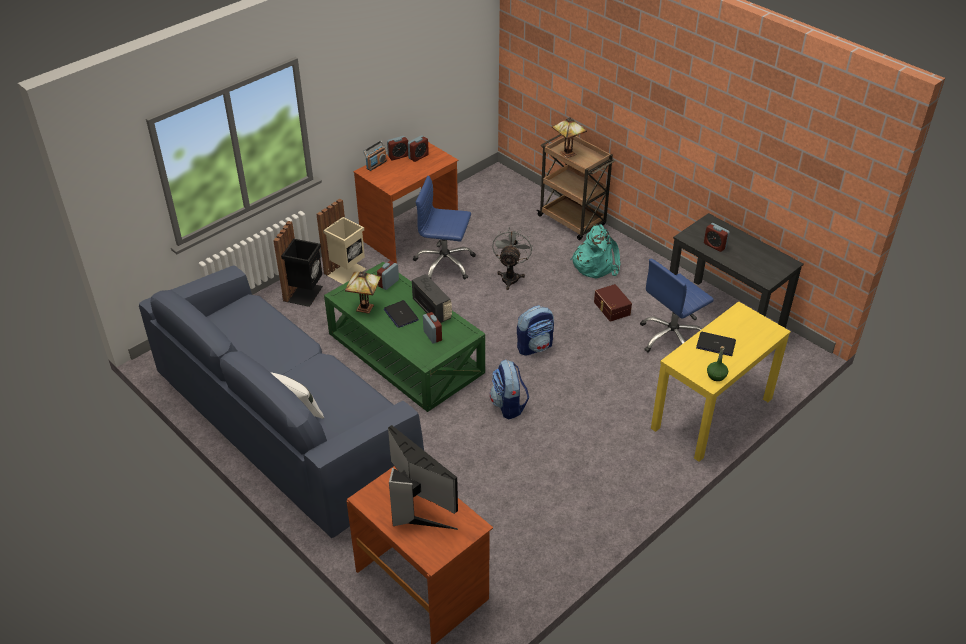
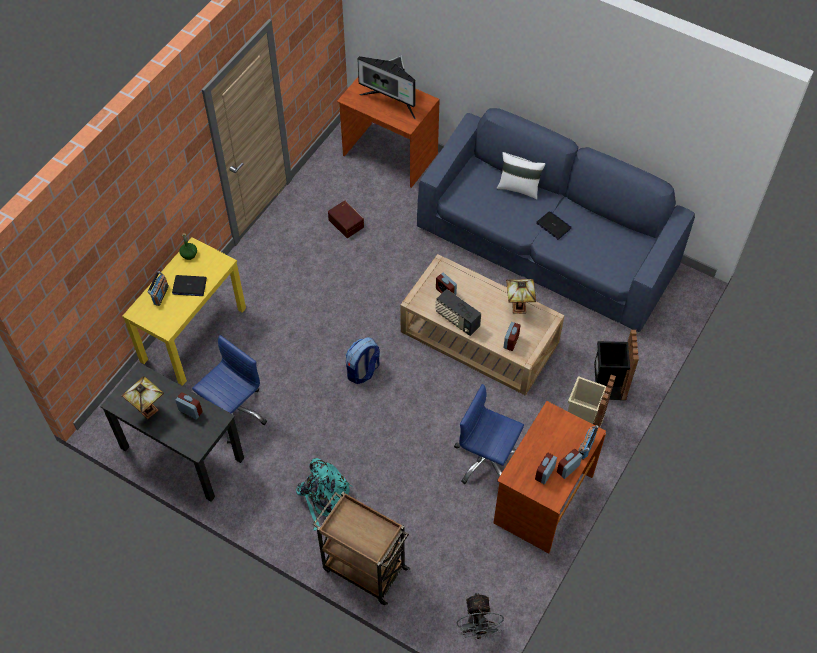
camera: 165 degrees right, 15 degrees up
(401, 314) = (483, 308): laptop -> laptop (554, 226)
(404, 353) = (480, 336): green coffee table -> beige coffee table
(444, 264) = (486, 460): blue office chair -> blue office chair turned 150 degrees counterclockwise
(508, 405) = (370, 303): backpack -> none
(510, 276) = (411, 458): grey fan -> grey fan (477, 629)
(566, 153) = (374, 529): table lamp -> table lamp (150, 410)
(611, 308) = (298, 437): brown storage box -> brown storage box (346, 223)
(748, 342) = (160, 295): none -> radio

